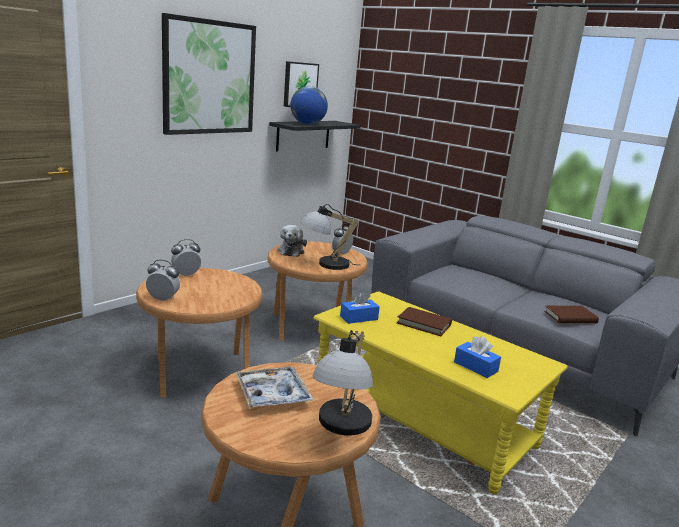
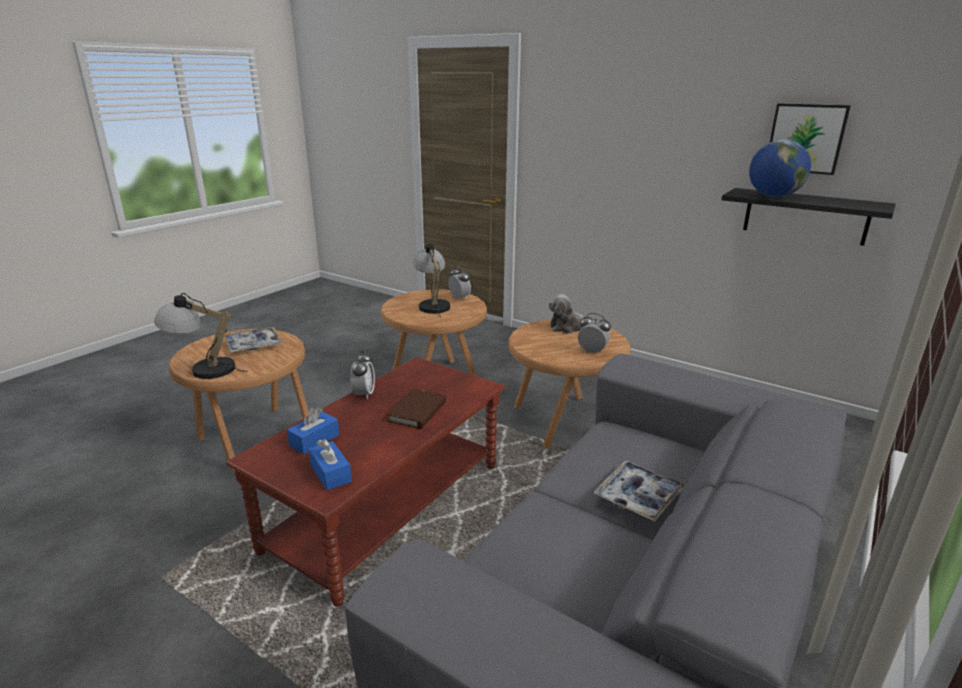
camera: 85 degrees right, 5 degrees up
(163, 299) = (403, 299): alarm clock -> alarm clock (364, 394)
(209, 77) = (645, 126): picture -> none
(325, 264) = (543, 345): table lamp -> table lamp (432, 305)
(359, 318) = (418, 376): blue tissue box -> blue tissue box (330, 473)
(422, 420) = (386, 506): yellow coffee table -> brown coffee table
(501, 285) = (638, 497): none -> tray
(570, 317) = (525, 563): brown book -> none

